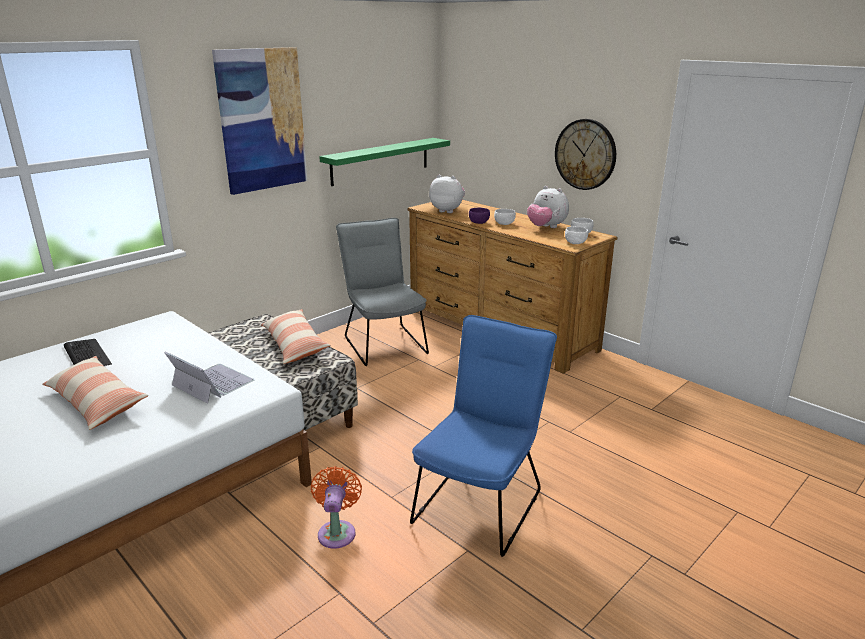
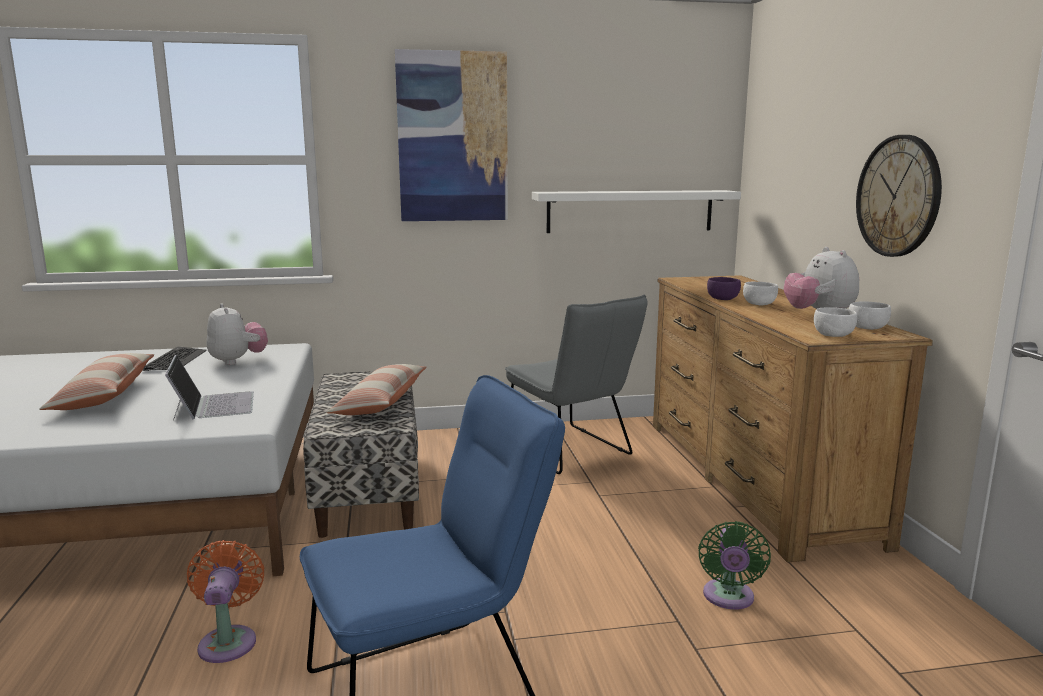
camera: 35 degrees right, 10 degrees down
(337, 531) = (228, 640): orange fan -> orange fan turned 45 degrees counterclockwise
(380, 161) = (630, 211): green shelf -> white shelf
(383, 342) = (571, 452): grey chair -> grey chair turned 135 degrees clockwise
(448, 210) = (704, 285): plush toy -> plush toy (238, 361)
(558, 402) = (728, 598): none -> green fan

